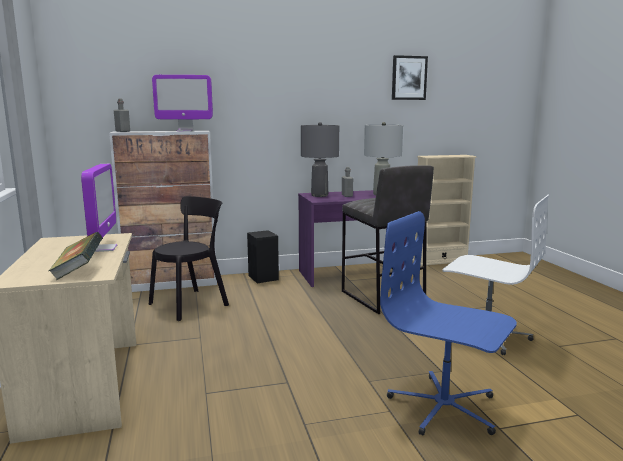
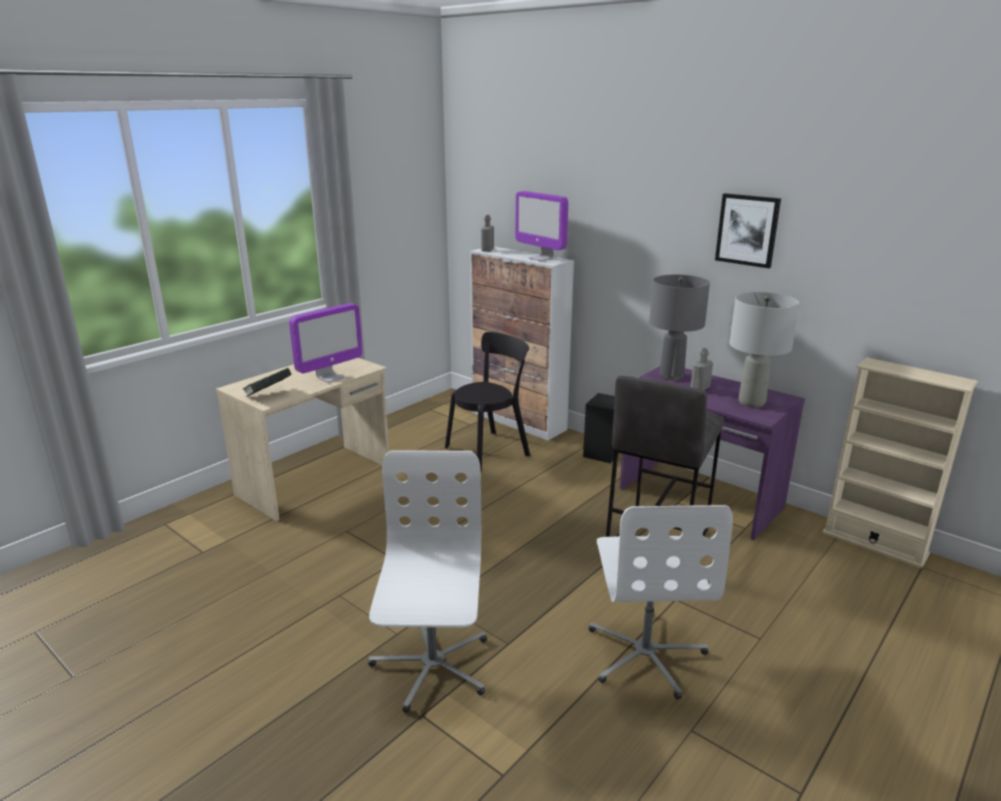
camera: 55 degrees right, 10 degrees up
(192, 303) = (490, 450): black chair -> black chair turned 45 degrees counterclockwise
(409, 78) = (872, 221): picture -> picture (747, 230)
(444, 407) = (431, 666): blue office chair -> white office chair

